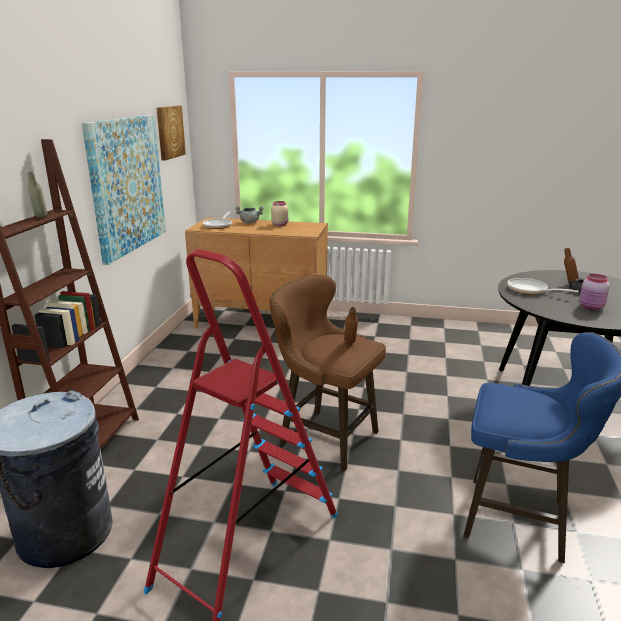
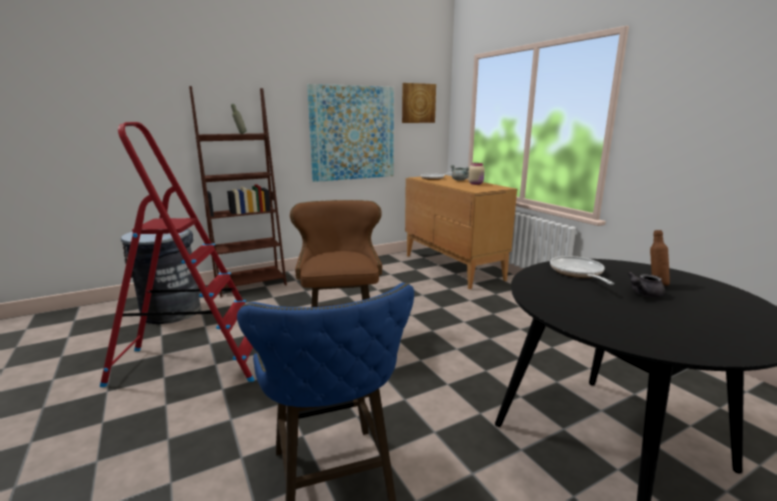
camera: 50 degrees right, 5 degrees down
(350, 345) = (342, 258): brown bottle -> none
(591, 307) = (605, 307): pink jar -> none

